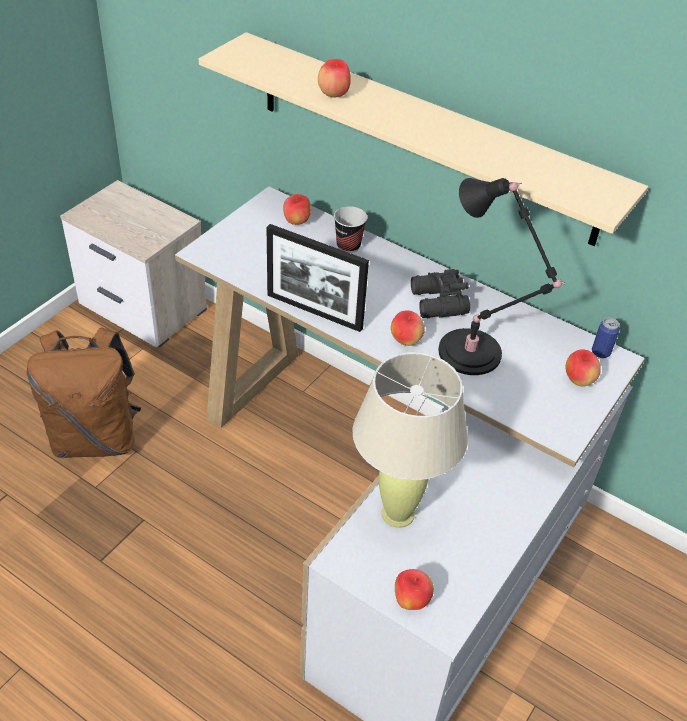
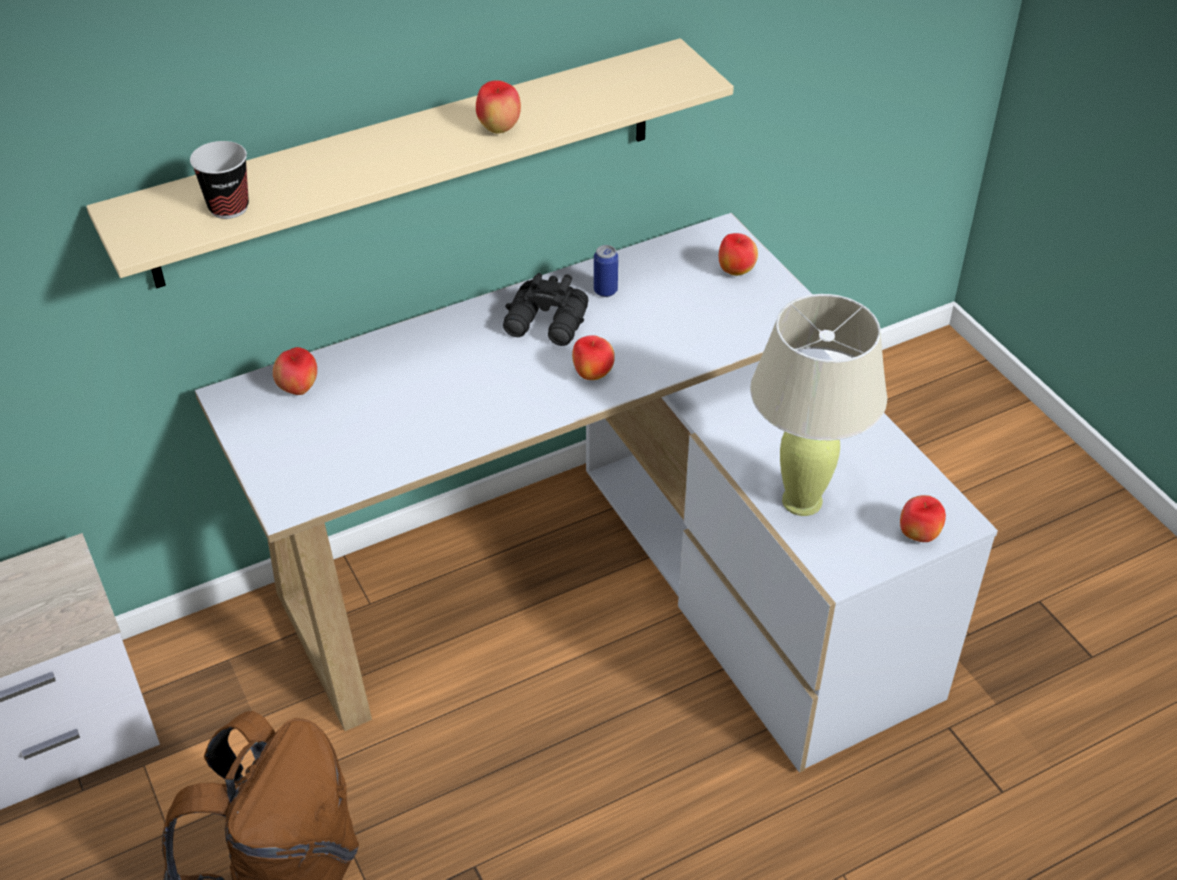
camera: 60 degrees left, 0 degrees up
(314, 311) = (487, 434): picture frame -> none
(333, 95) = (327, 181): apple -> apple (499, 129)
(348, 246) = (386, 359): cup -> cup (229, 207)
(474, 355) = (650, 330): black table lamp -> none
(600, 352) = (705, 237): can -> can (605, 290)

